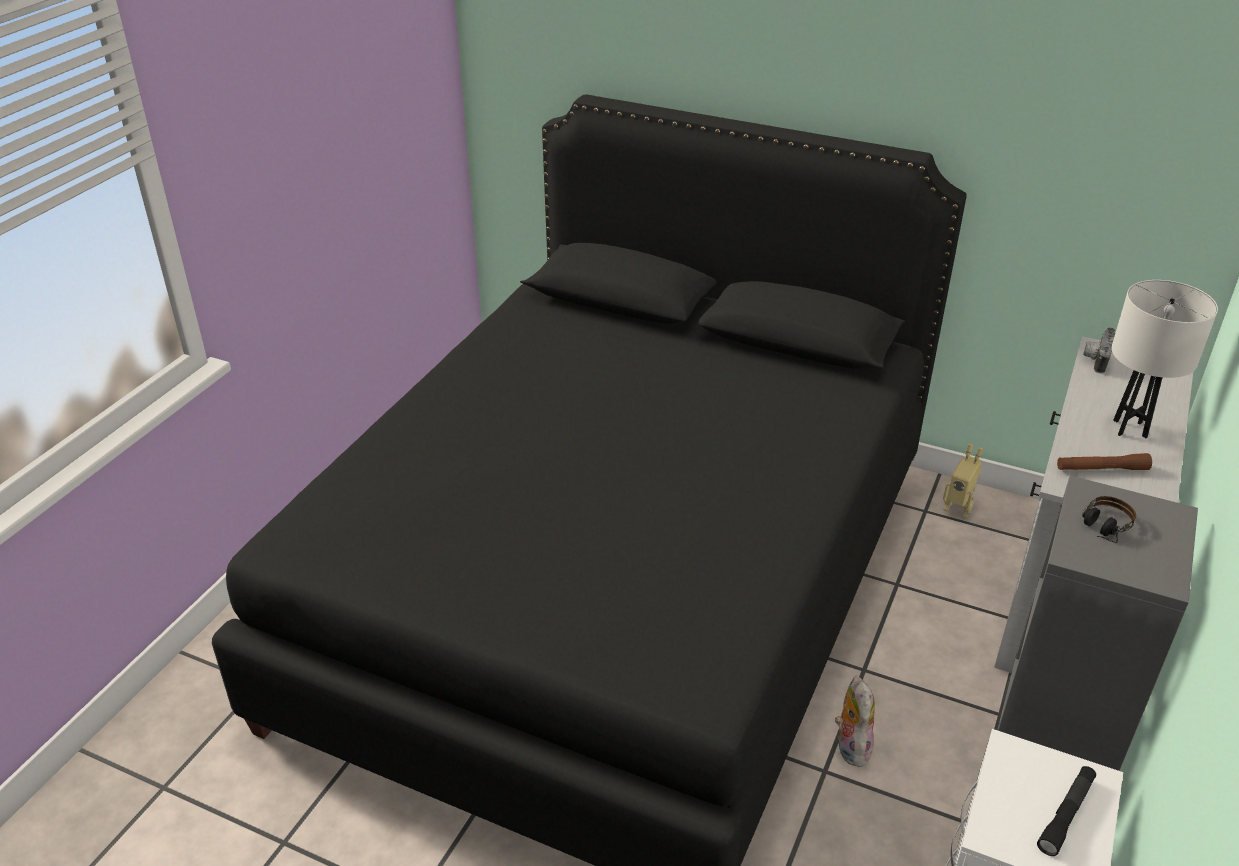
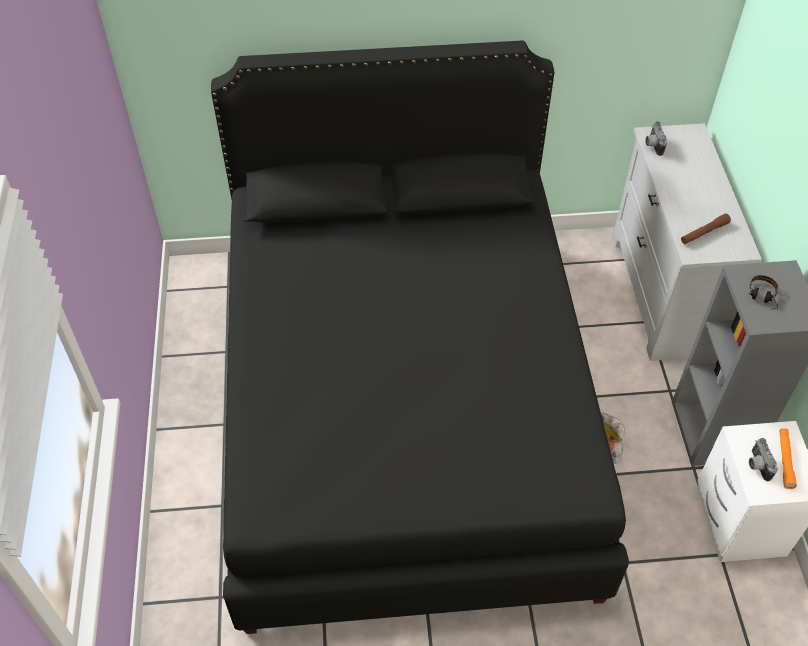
camera: 30 degrees left, 15 degrees up
(958, 508) = (568, 253): toy robot -> none
(1012, 800) = (756, 465): none -> camera
(1066, 815) = (785, 460): black flashlight -> orange flashlight
(1130, 428) = (701, 194): white table lamp -> none

